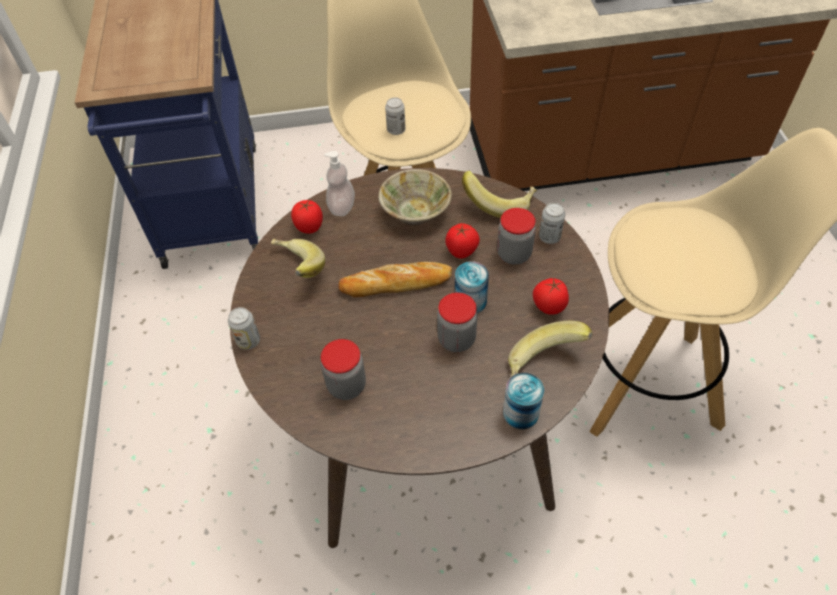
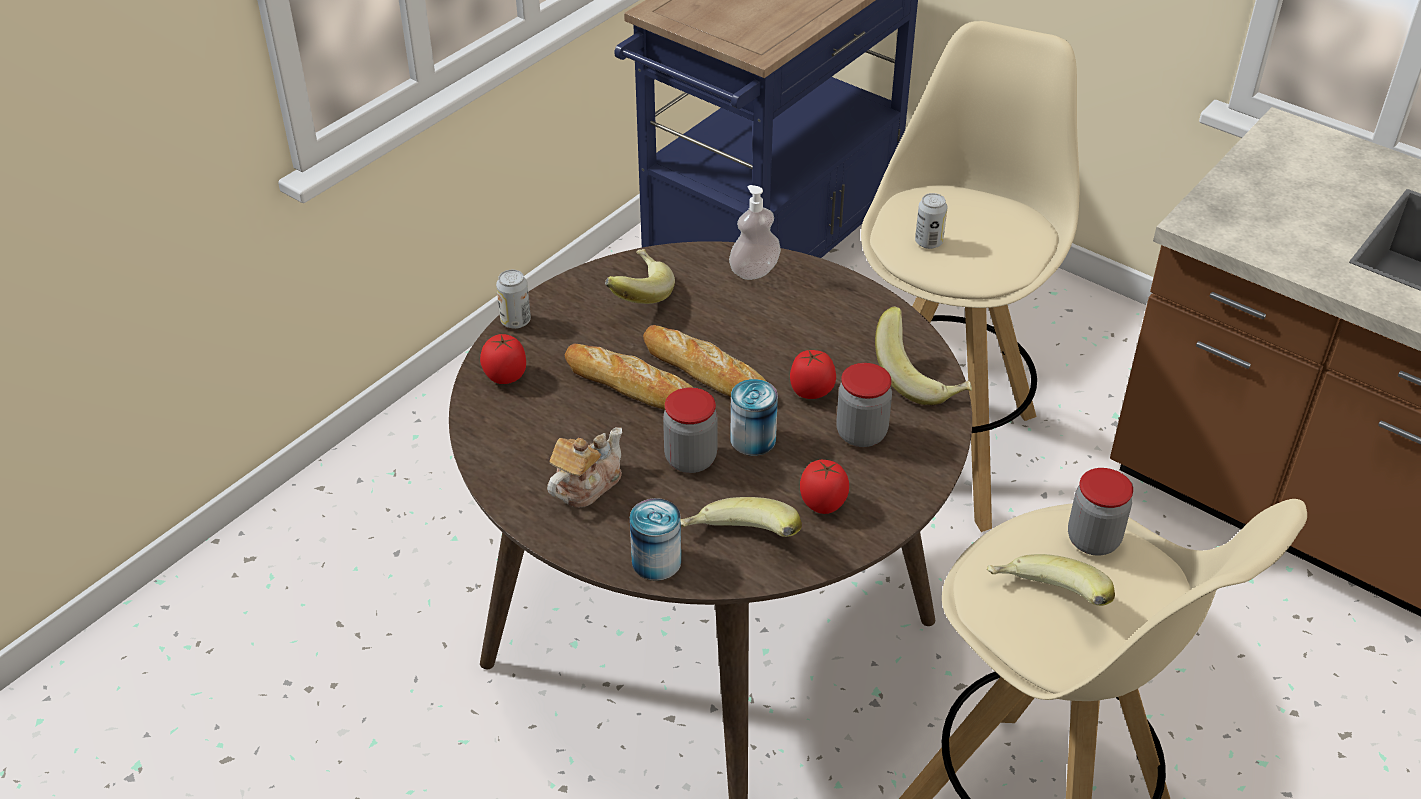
camera: 45 degrees right, 10 degrees down
(309, 227) = (698, 267): tomato -> tomato (505, 376)
(346, 386) = (542, 417): jar -> jar (1093, 540)
(370, 324) = (633, 386): none -> bread
(416, 211) = (821, 325): beige bowl -> none
(425, 403) = (586, 484): none -> teapot
(549, 237) = (925, 447): can -> none
(686, 272) = (1045, 603): none -> banana

